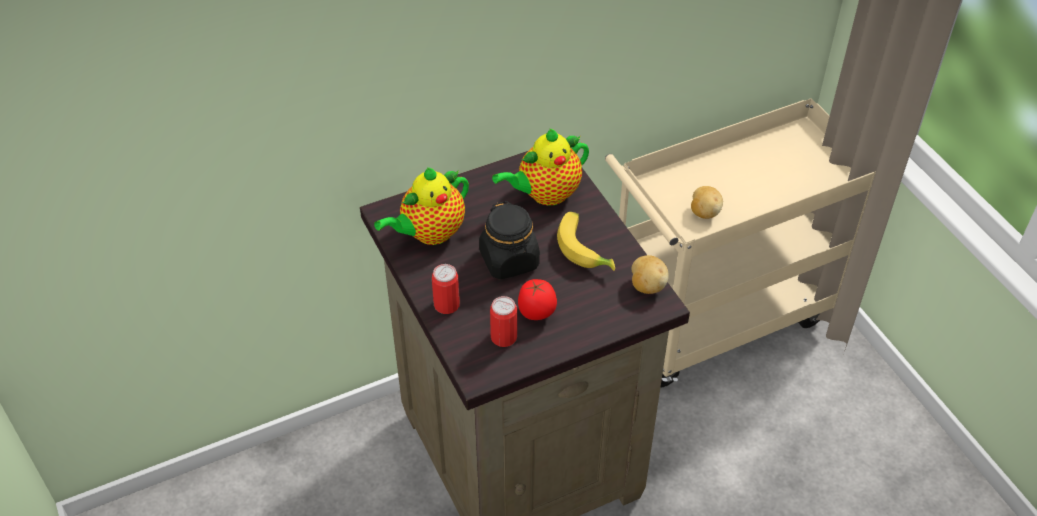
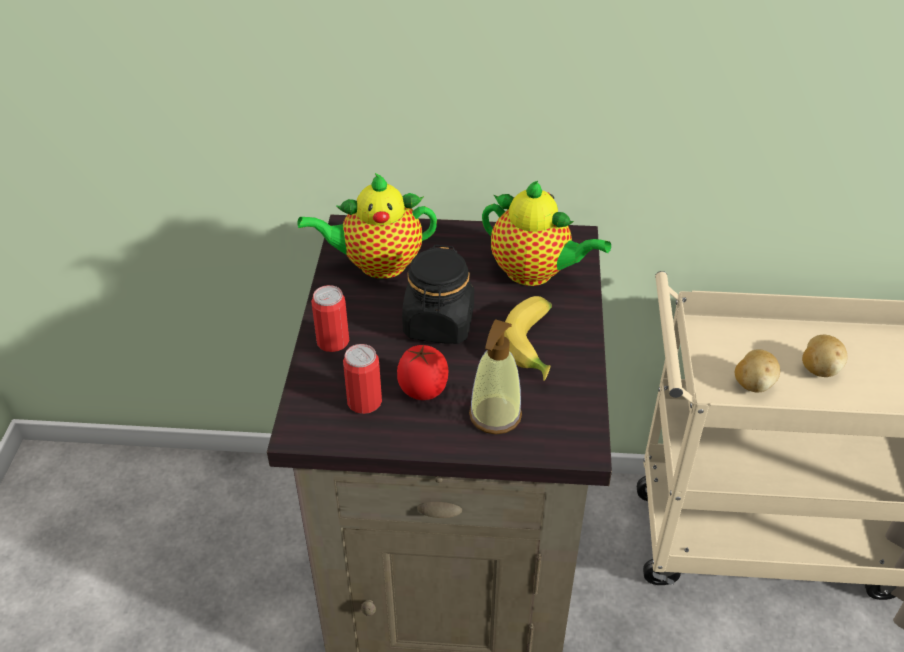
camera: 30 degrees right, 5 degrees down
(545, 194) = (534, 273): teapot -> teapot turned 150 degrees counterclockwise
(595, 308) = (495, 416): none -> soap dispenser
(647, 285) = (579, 417): potato -> potato (818, 369)

